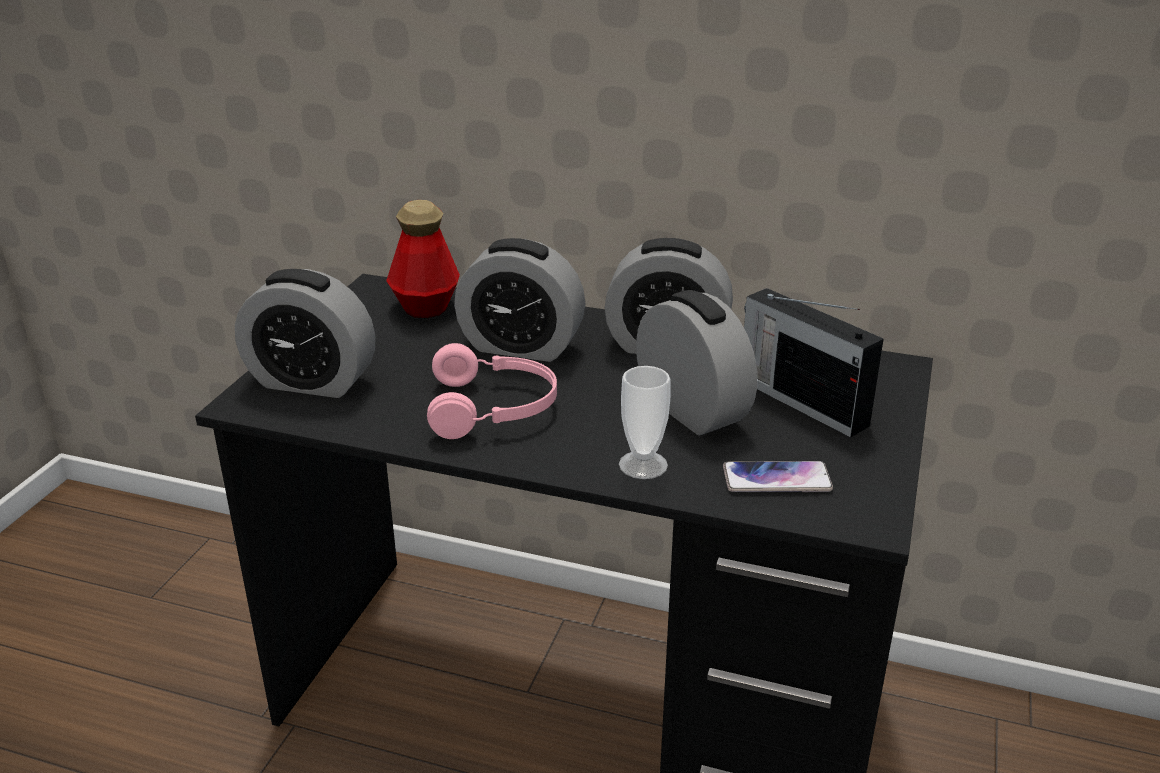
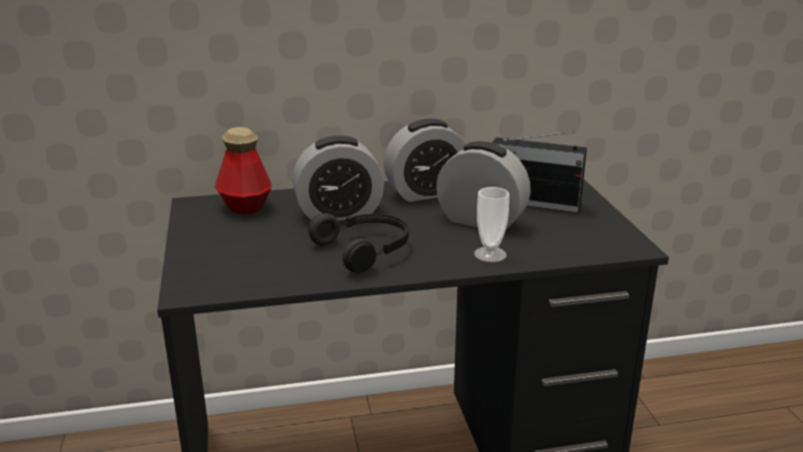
camera: 30 degrees left, 5 degrees down
(312, 381) = (221, 267): alarm clock -> none
(494, 408) = (365, 250): pink headphones -> black headphones
(776, 479) = (567, 241): phone -> none

